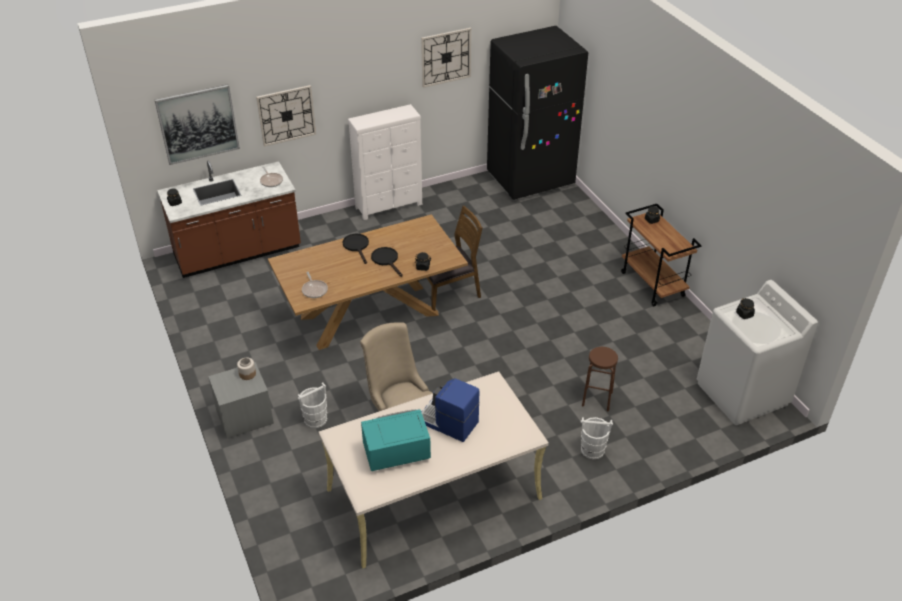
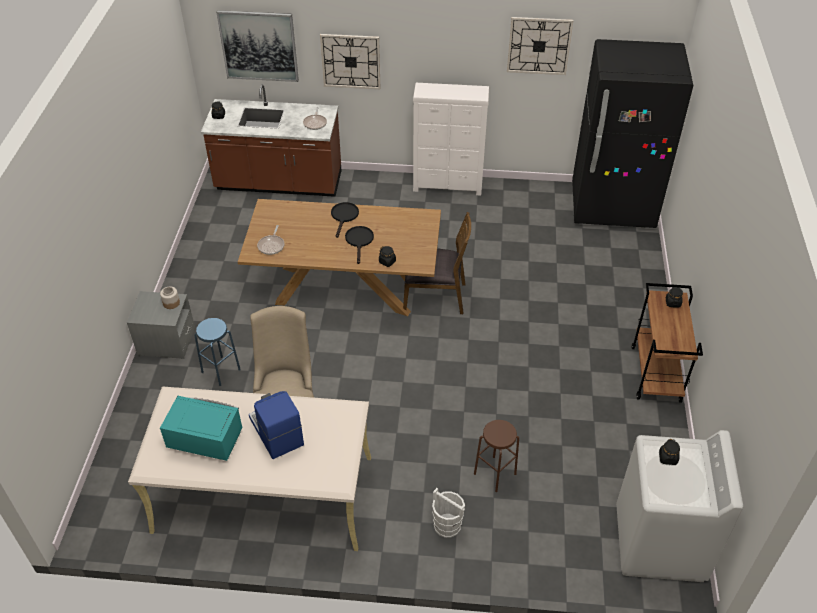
camera: 30 degrees right, 5 degrees up
(315, 419) = (221, 371): white bucket -> blue stool

